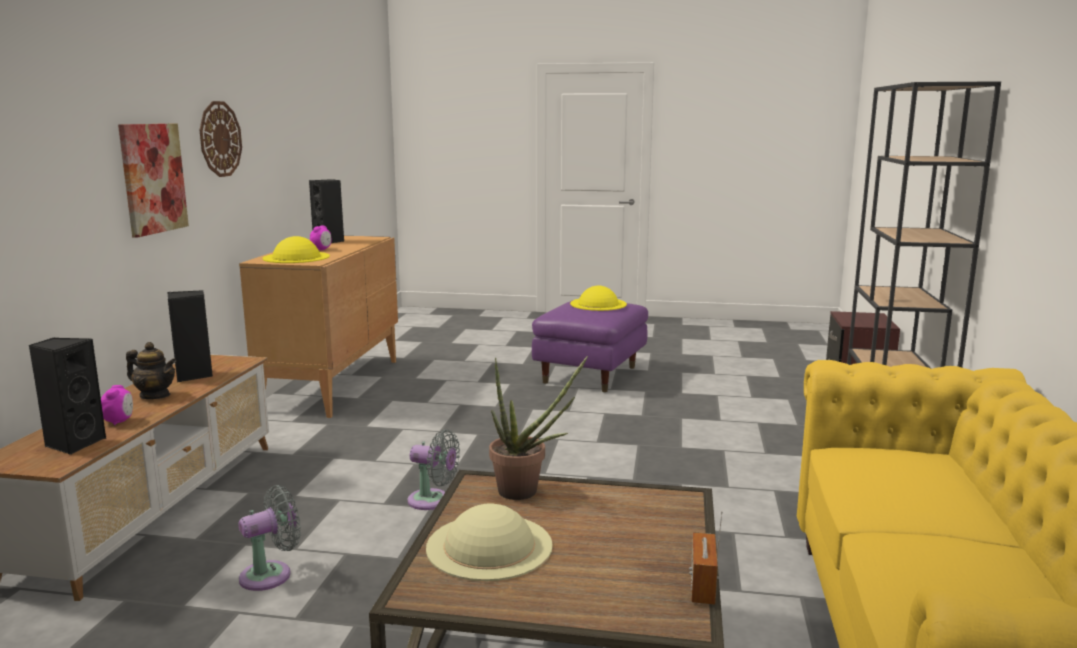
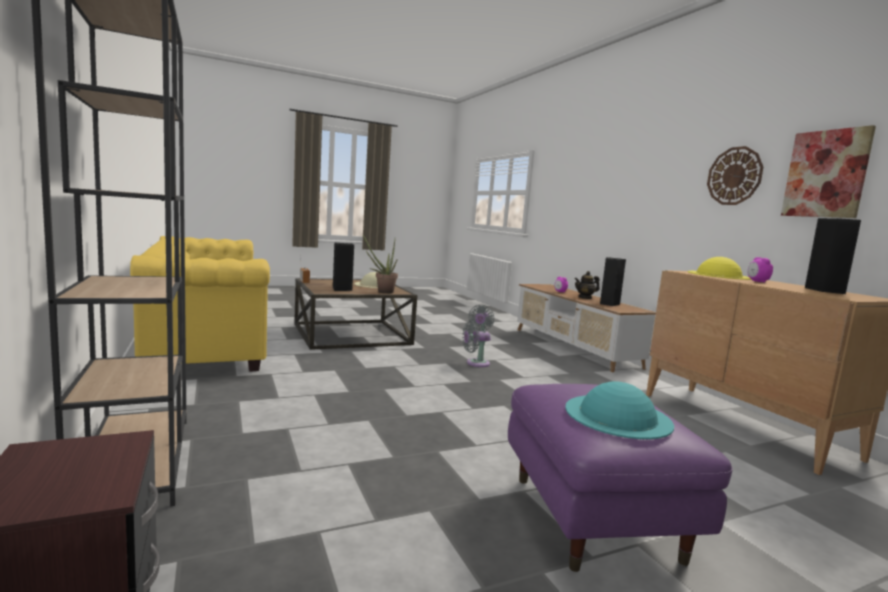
camera: 145 degrees right, 5 degrees down
(74, 444) = (547, 288): black speaker -> black speaker (342, 289)
(153, 178) = (660, 199): picture -> picture (826, 174)
(598, 304) = (618, 415): yellow hat -> turquoise hat

